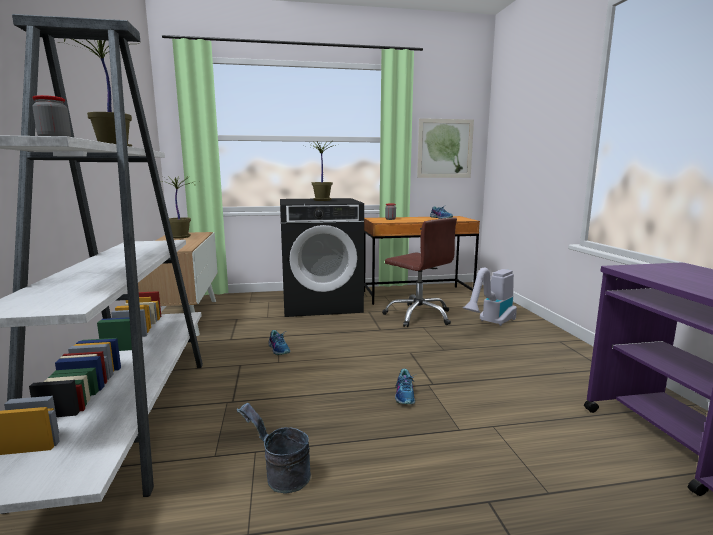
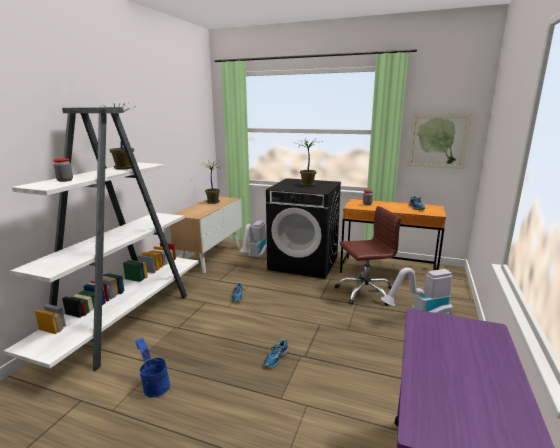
camera: 30 degrees right, 5 degrees up
(252, 308) = (255, 257): none -> vacuum cleaner
(281, 477) = (154, 385): grey bucket -> blue bucket
(419, 316) = (365, 292): brown office chair -> brown office chair turned 90 degrees counterclockwise

